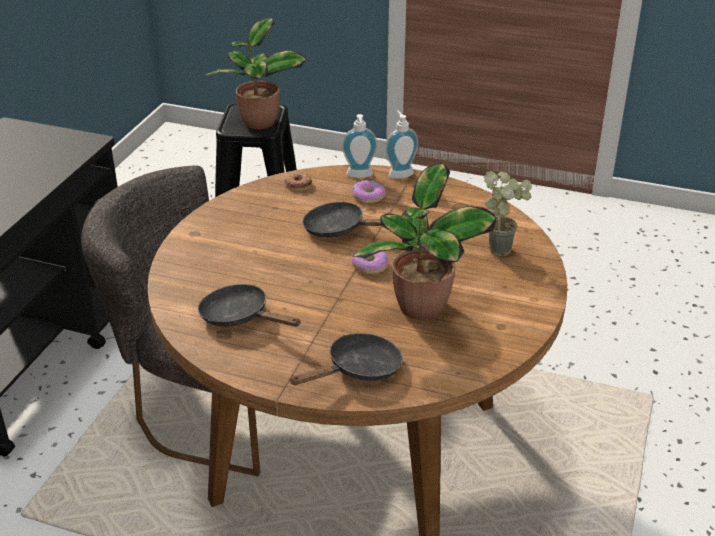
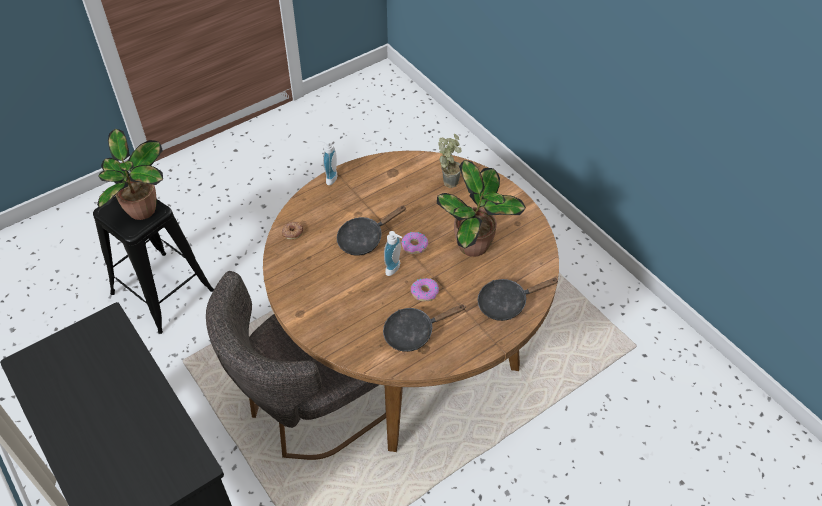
camera: 55 degrees left, 15 degrees up
(358, 370) = (506, 303): black frying pan -> black frying pan turned 105 degrees counterclockwise
(360, 176) = (313, 197): soap dispenser -> soap dispenser (395, 269)
(368, 196) = (340, 206): donut -> donut (424, 292)

